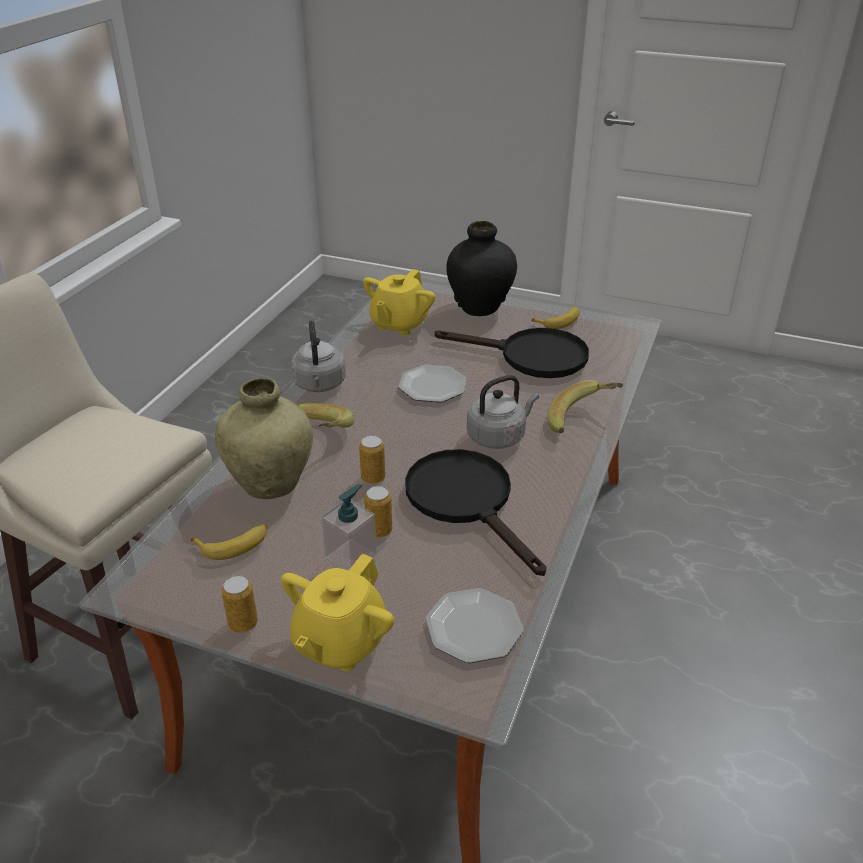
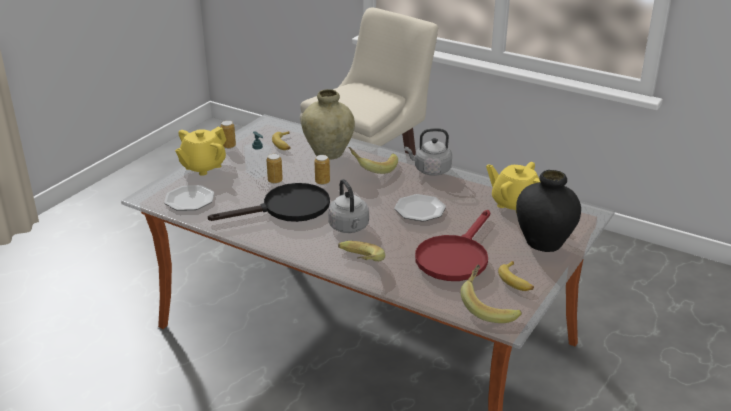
camera: 100 degrees right, 5 degrees down
(339, 642) = (202, 167): yellow teapot -> yellow teapot turned 90 degrees counterclockwise
(531, 357) = (455, 257): black frying pan -> red frying pan
(613, 334) = (489, 307): none -> banana

